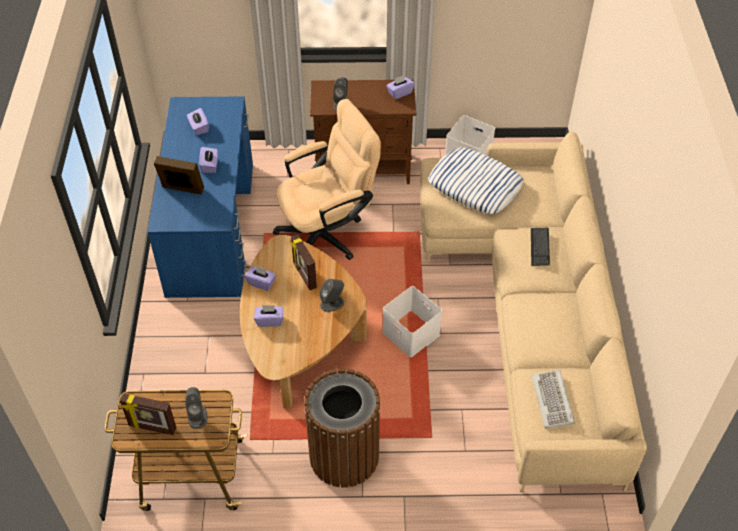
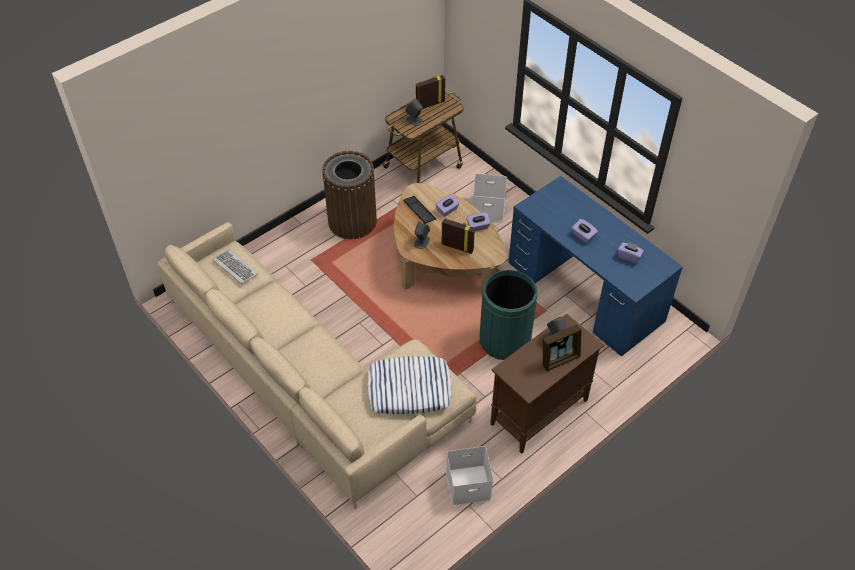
camera: 140 degrees right, 0 degrees up
(182, 190) = (577, 210): picture frame -> picture frame (560, 359)
(328, 233) = (504, 340): beige office chair -> green trash can
(400, 93) = (524, 380): purple tissue box -> none
(409, 334) = (378, 309): white storage box -> white storage box (489, 208)
(539, 247) = (317, 365): keyboard -> keyboard (419, 210)

